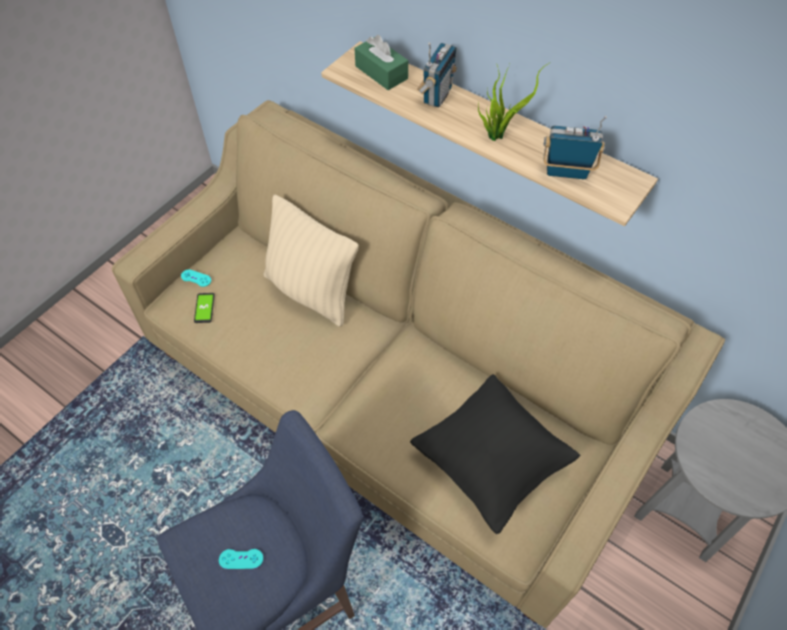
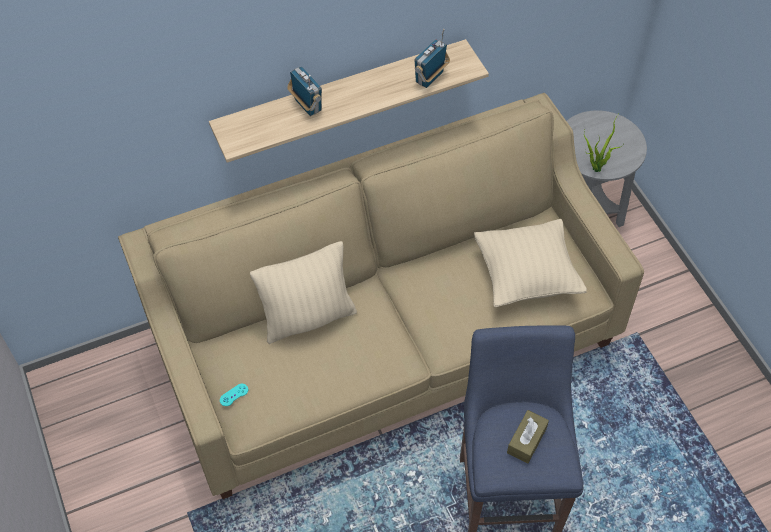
camera: 60 degrees left, 0 degrees up
(204, 308) = (272, 400): phone -> none
(241, 559) = (526, 440): turquoise game controller -> brown tissue box
(381, 72) = (257, 124): green tissue box -> none
(490, 462) = (526, 276): black pillow -> beige pillow
(497, 134) = (371, 93): potted plant -> potted plant (596, 166)

